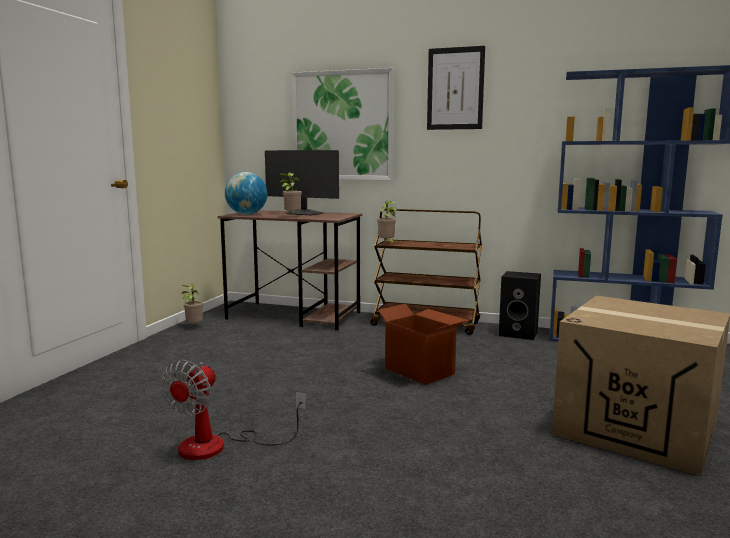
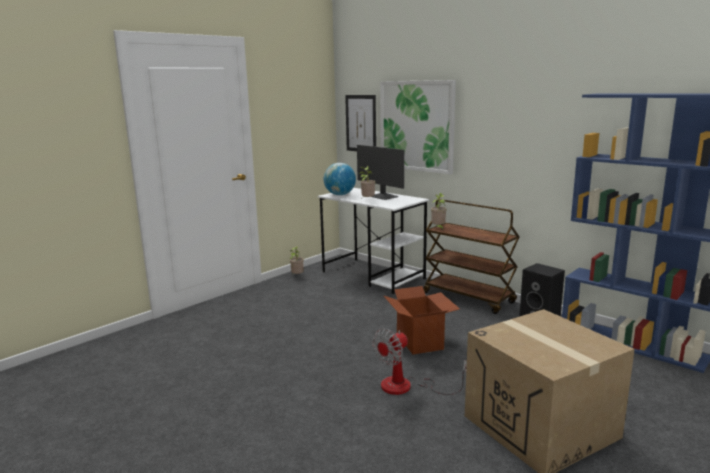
camera: 25 degrees right, 5 degrees up
(219, 446) = (242, 374): fan -> fan (407, 387)
(295, 316) = (373, 275): brown desk -> white desk
(455, 88) = (503, 99): picture -> picture (361, 123)

